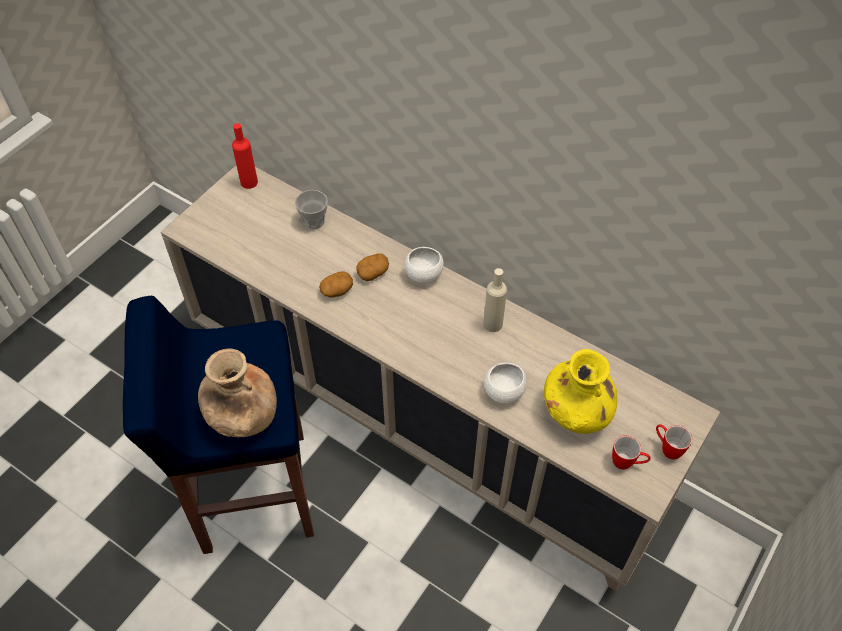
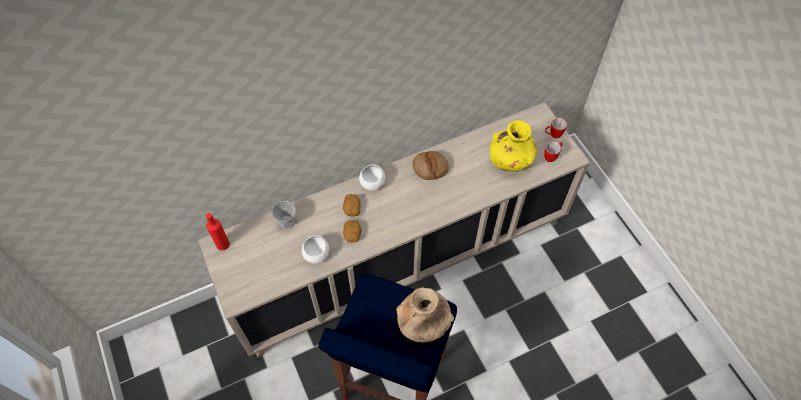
camera: 60 degrees left, 5 degrees up
(493, 324) = (430, 168): beige bottle -> bread
(504, 392) = (478, 186): white bowl -> white bowl (316, 254)

